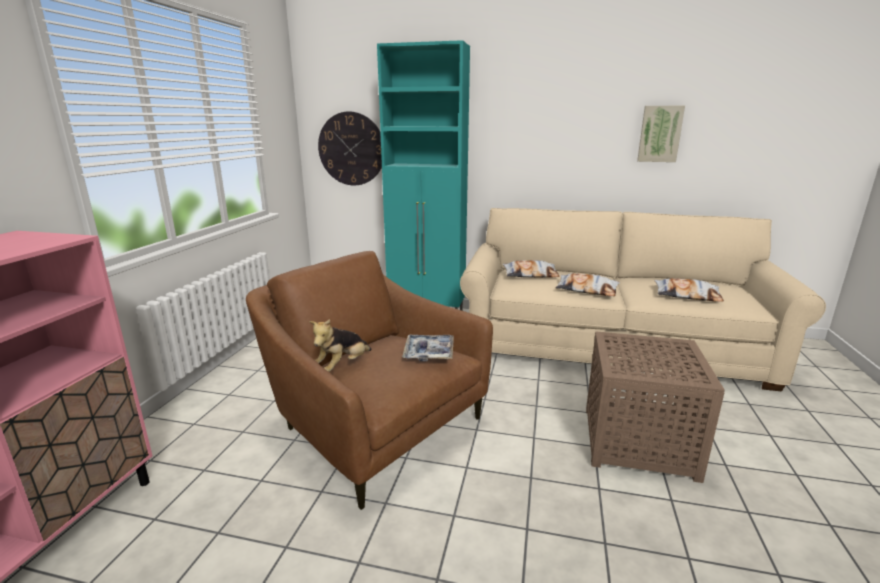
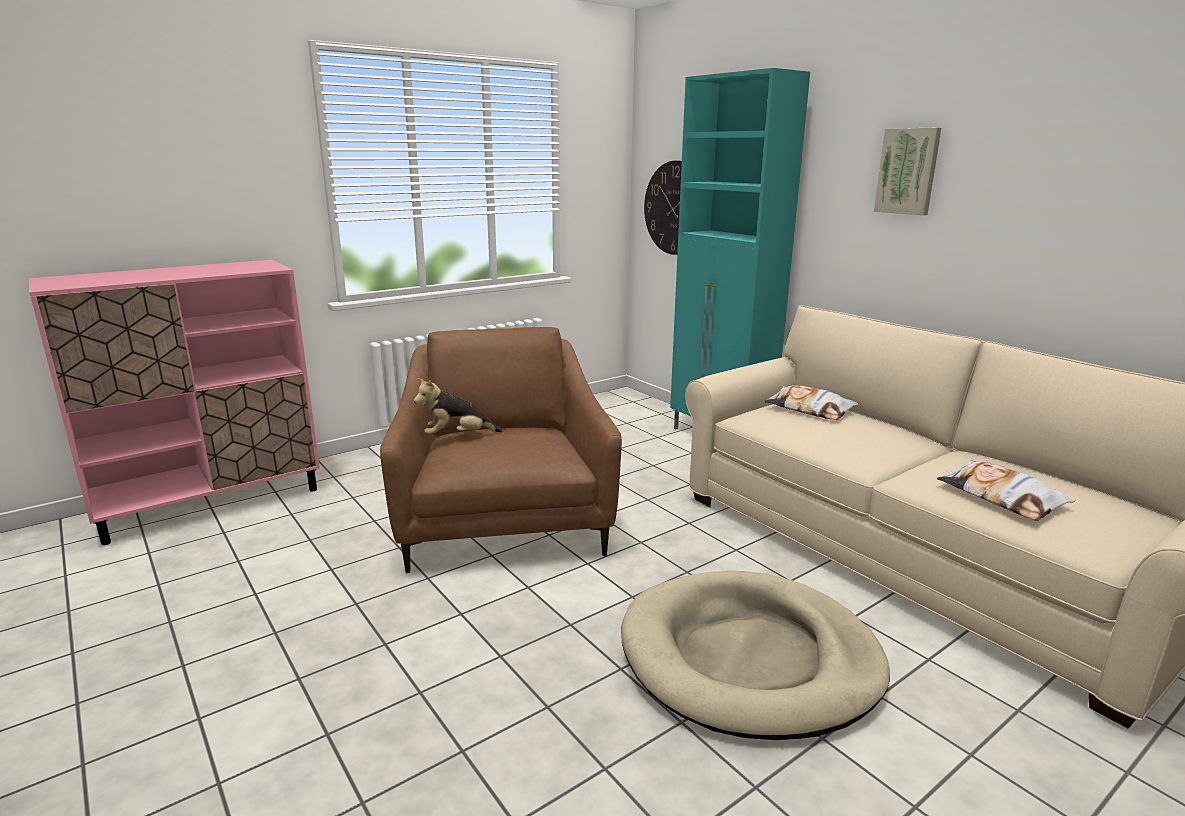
camera: 40 degrees right, 0 degrees up
(429, 352) = (542, 450): tray -> none
(587, 290) = (850, 446): pillow -> none
(639, 441) = (749, 658): brown side table -> beige dog bed
(659, 134) = (1091, 212): picture -> picture (908, 171)

